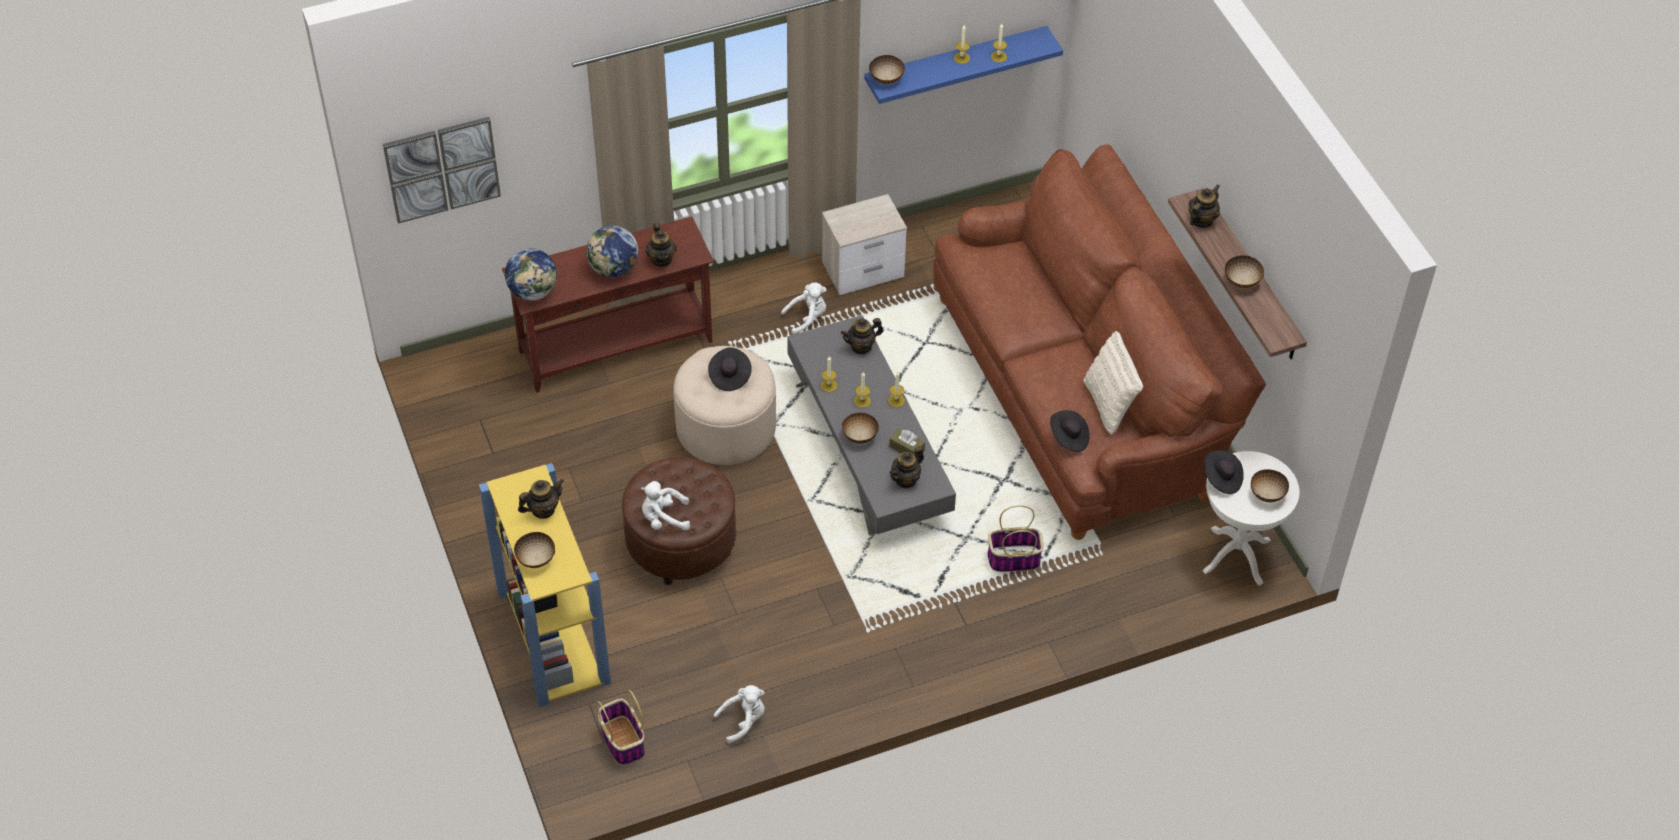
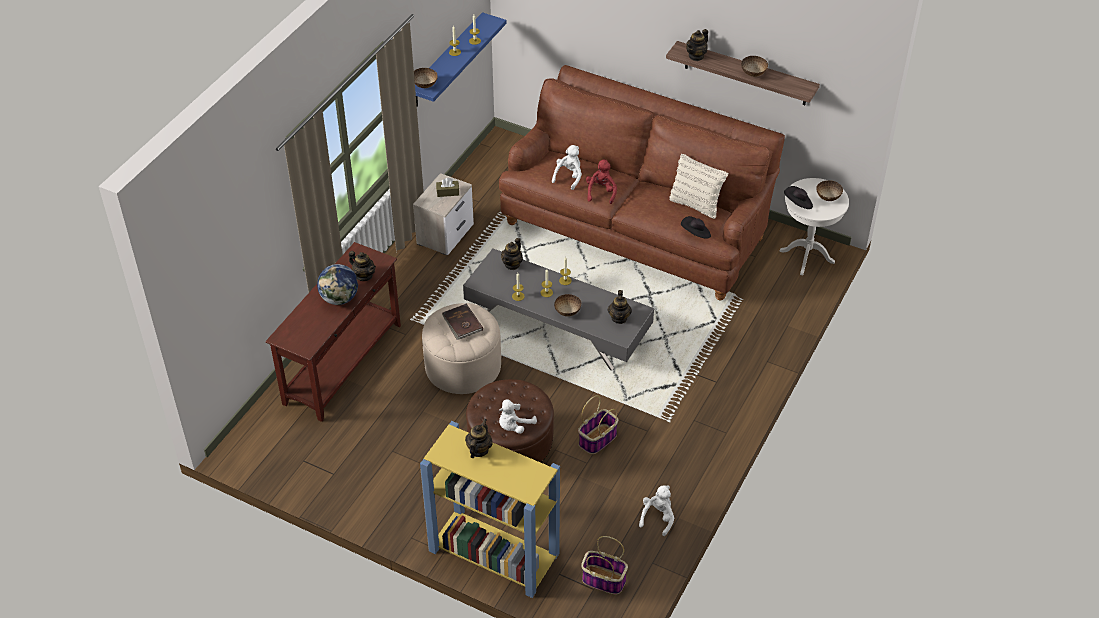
camera: 40 degrees left, 5 degrees down
(442, 169) = (210, 281): picture -> none
(533, 291) = (302, 342): globe -> none
(535, 559) = (508, 481): bowl -> none
(729, 376) = (462, 323): black hat -> brown book
(807, 318) = (442, 279): white plush toy -> white plush toy (569, 177)
(906, 448) = (600, 301): brown tissue box -> brown tissue box (448, 192)
(1013, 559) = (701, 332): basket -> basket (597, 440)
(1021, 323) = (601, 192): none -> red plush toy
(1201, 220) = (696, 56): teapot -> teapot turned 135 degrees counterclockwise

